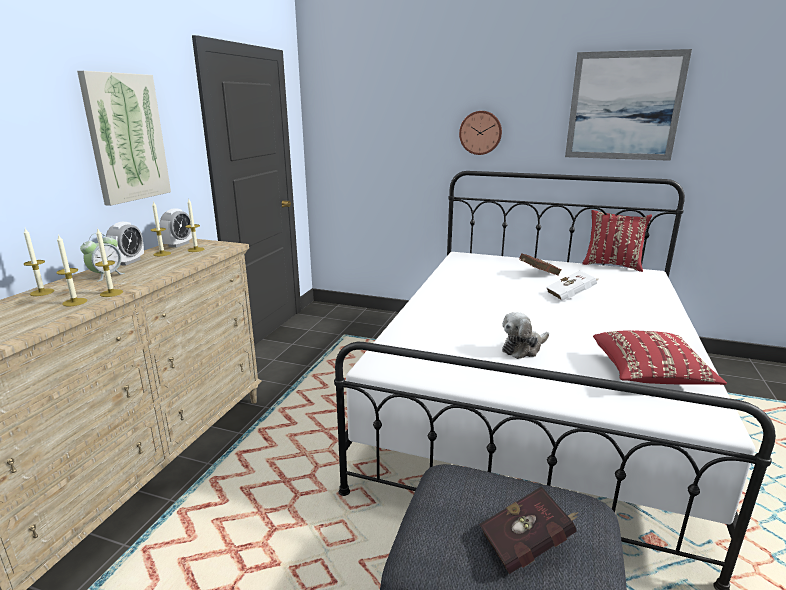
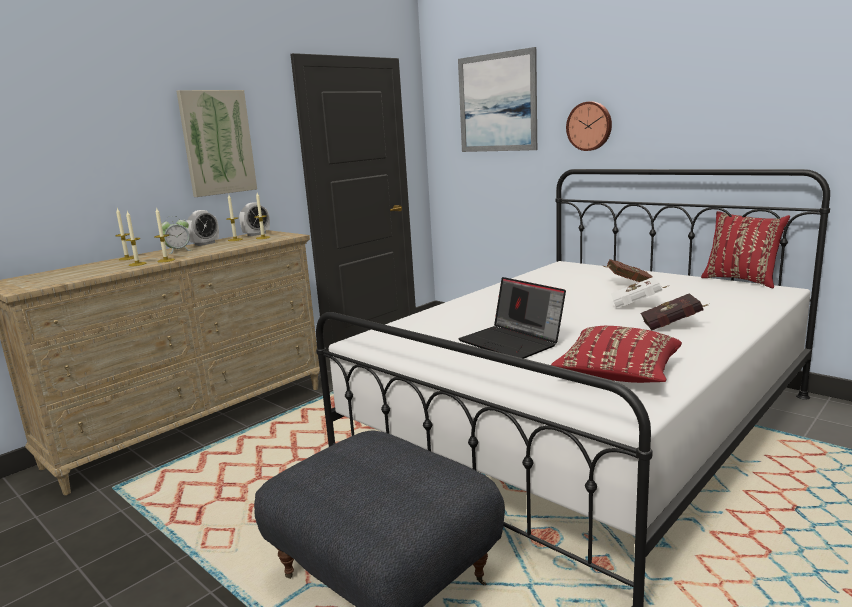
camera: 25 degrees right, 5 degrees down
(523, 348) = (513, 342): plush toy -> laptop
(528, 545) = (373, 487): red book -> red book (673, 326)
(624, 106) = (748, 83): picture -> picture (497, 103)

